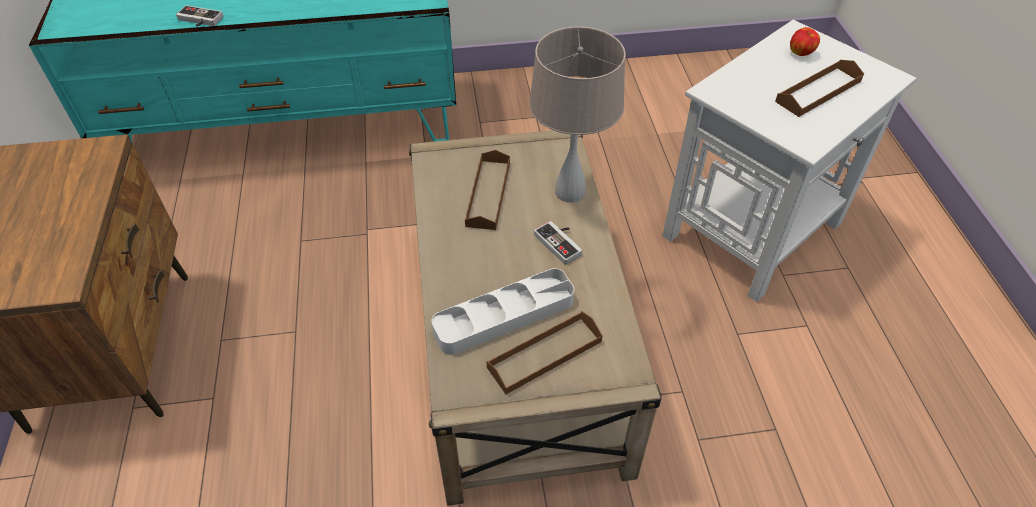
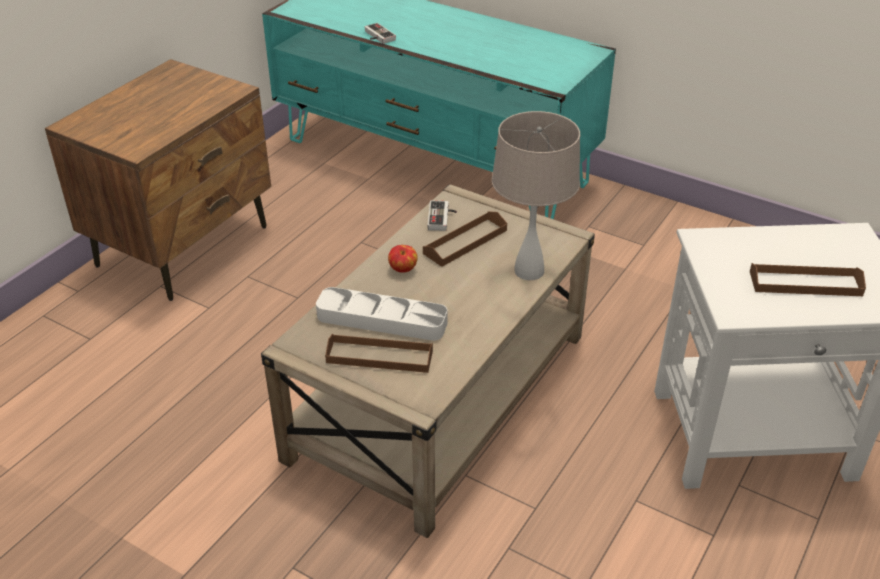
camera: 40 degrees right, 10 degrees down
(561, 242) = (479, 299): game controller -> game controller (442, 218)
(801, 53) = (833, 250): apple -> apple (403, 269)

